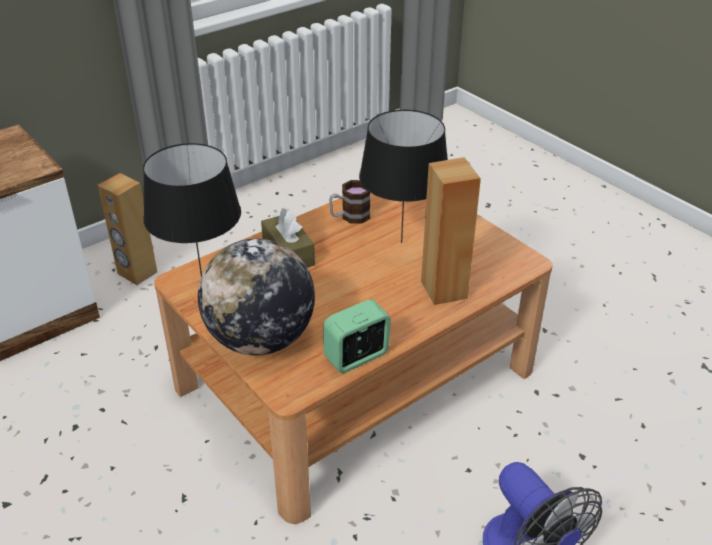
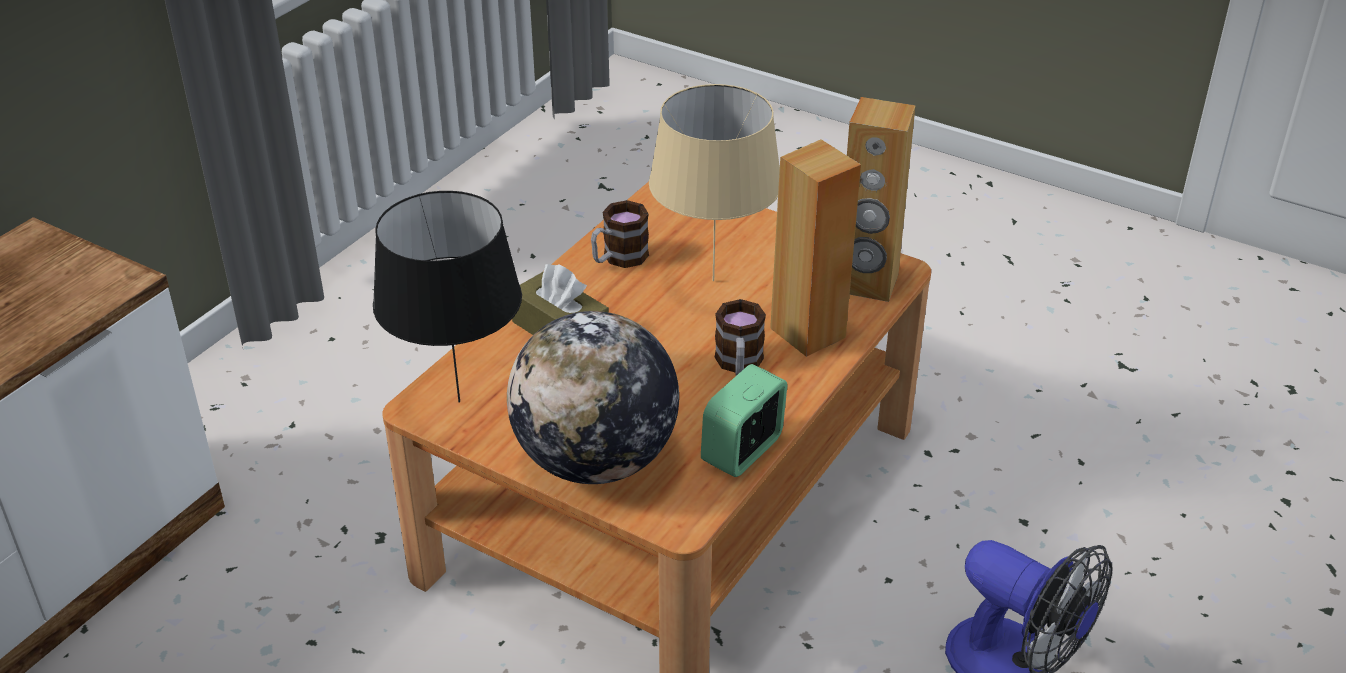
camera: 20 degrees left, 0 degrees up
(137, 273) = (246, 424): brown speaker -> brown speaker (867, 283)
(387, 300) = (739, 365): none -> mug
(402, 242) = (713, 279): black table lamp -> beige table lamp

